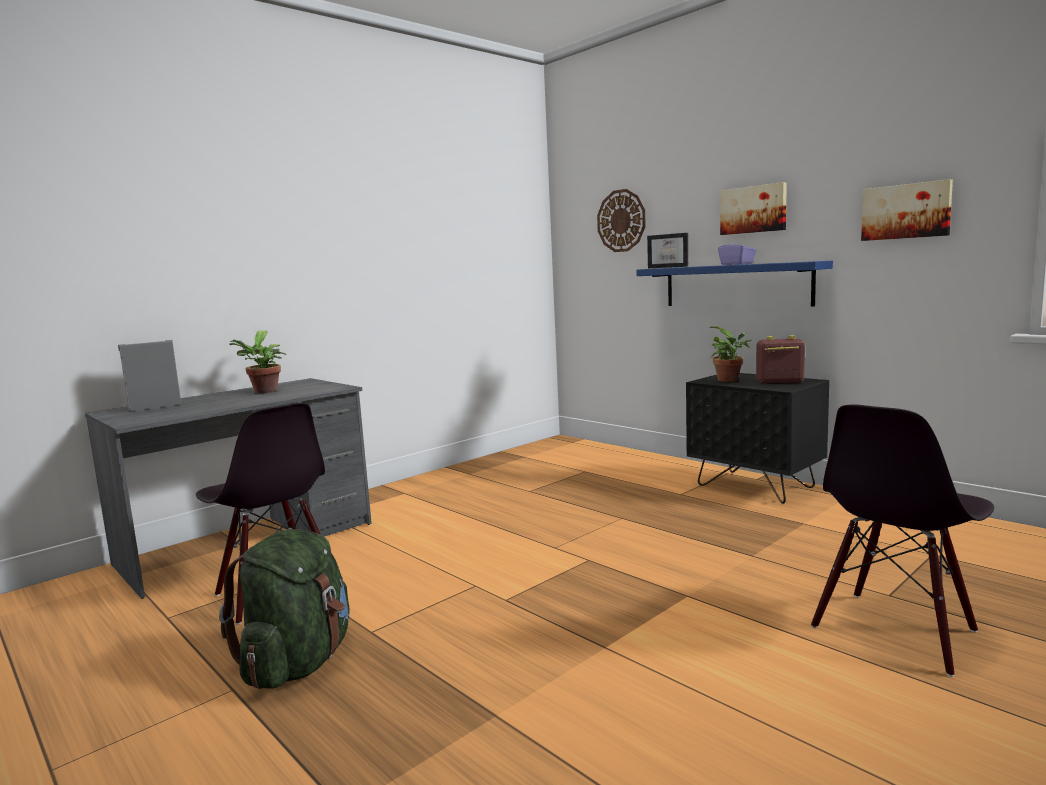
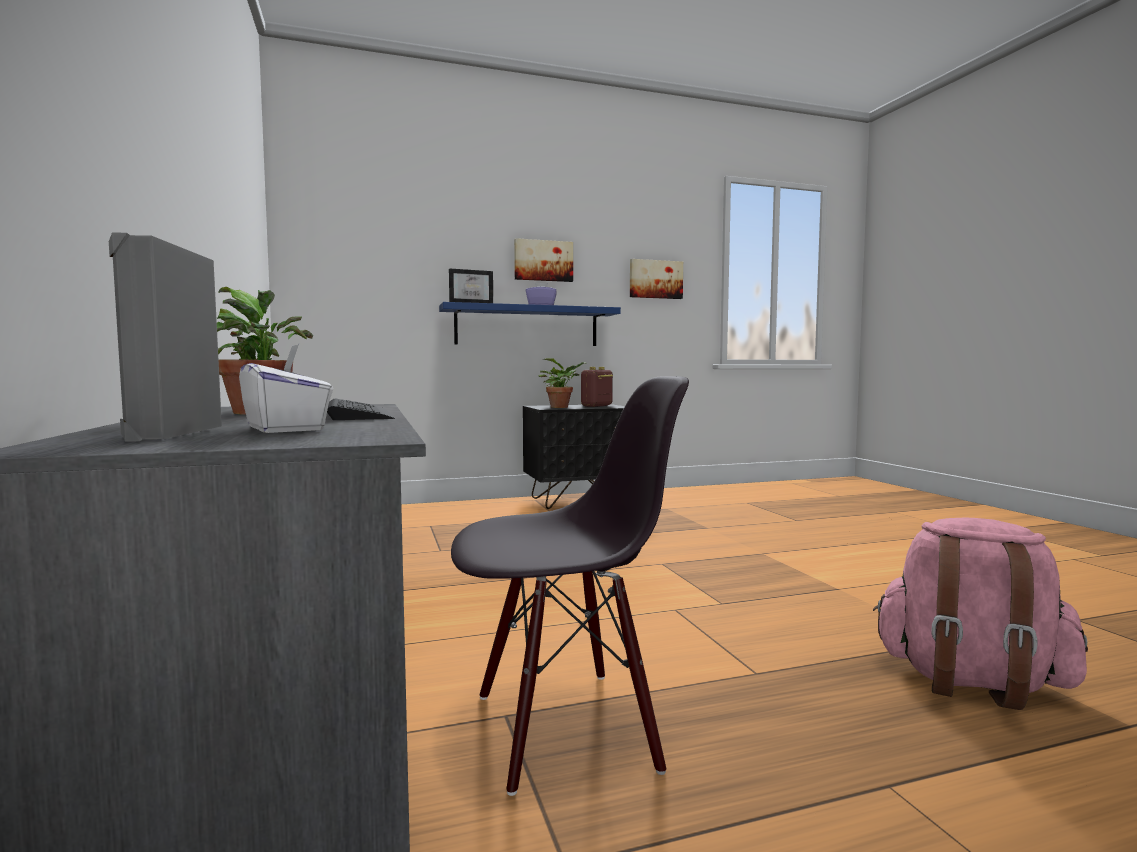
camera: 65 degrees left, 5 degrees down
(173, 410) = (287, 429): none -> white tissue box
(262, 400) = (359, 414): none -> keyboard
(298, 663) = (822, 727): green backpack -> none
(398, 724) = (971, 682): none -> pink backpack
(621, 221) = (390, 249): wall clock -> none
(895, 631) = (844, 529): black chair -> none

